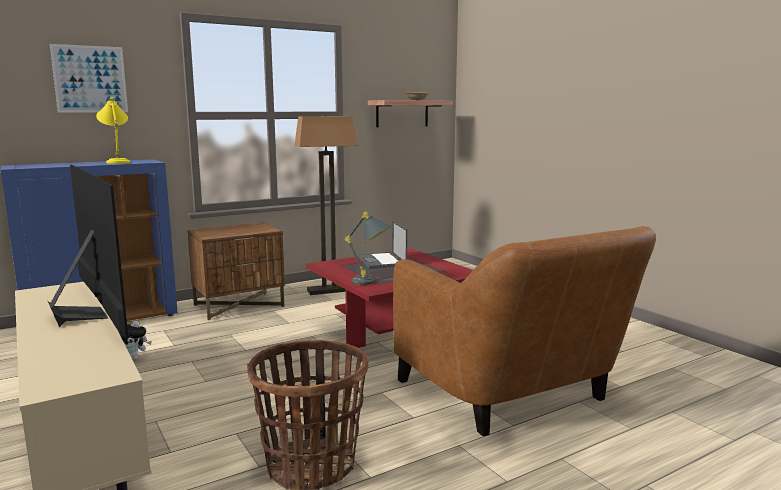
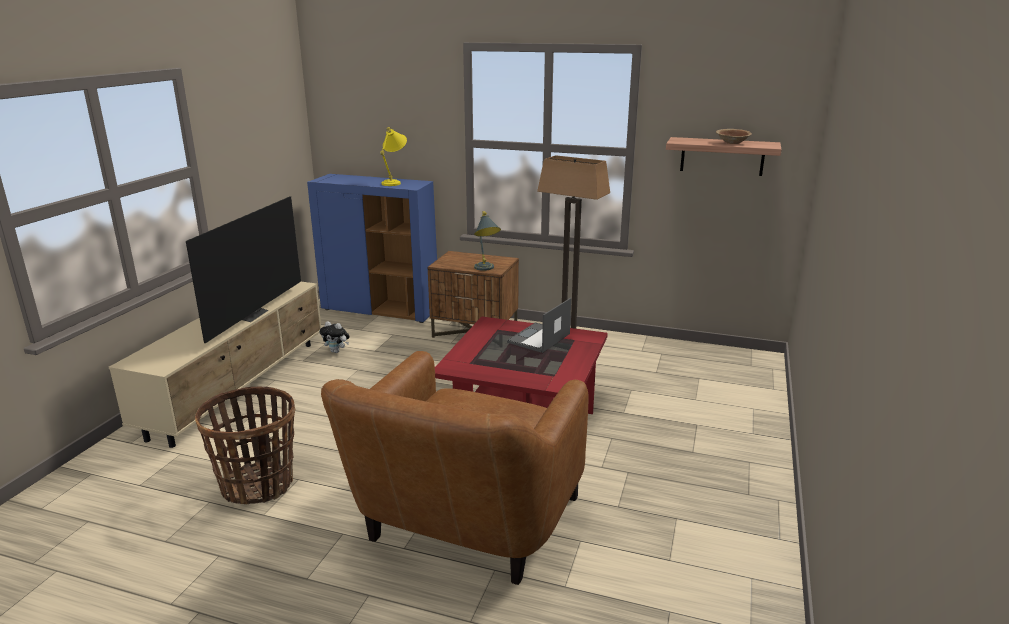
camera: 50 degrees right, 10 degrees up
(90, 79) = (389, 107): picture -> none
(372, 282) = (468, 359): grey table lamp -> grey table lamp (486, 269)

